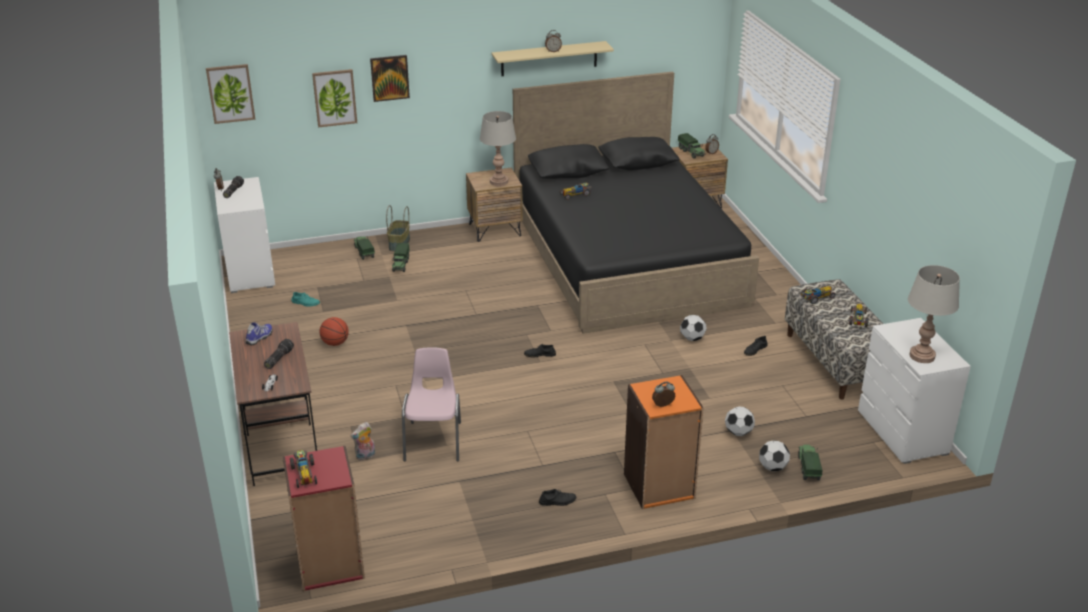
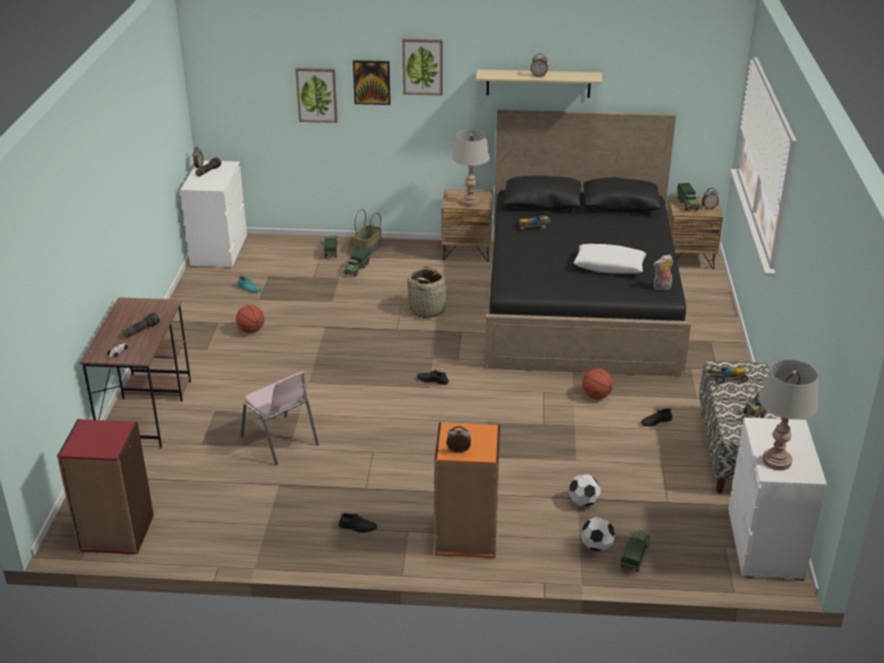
camera: 20 degrees right, 0 degrees up
(230, 93) = (218, 77): picture -> picture (422, 66)
(260, 338) = (139, 308): shoe -> none
(304, 473) = (84, 438): toy car -> none
(365, 456) = (210, 441): plush toy -> plush toy (662, 288)
(434, 441) = (280, 441): pink chair -> pink chair turned 120 degrees clockwise
(493, 290) = (428, 309): none -> basket
(666, 219) = (609, 266): none -> white pillow
(692, 338) = (596, 396): football -> basketball

